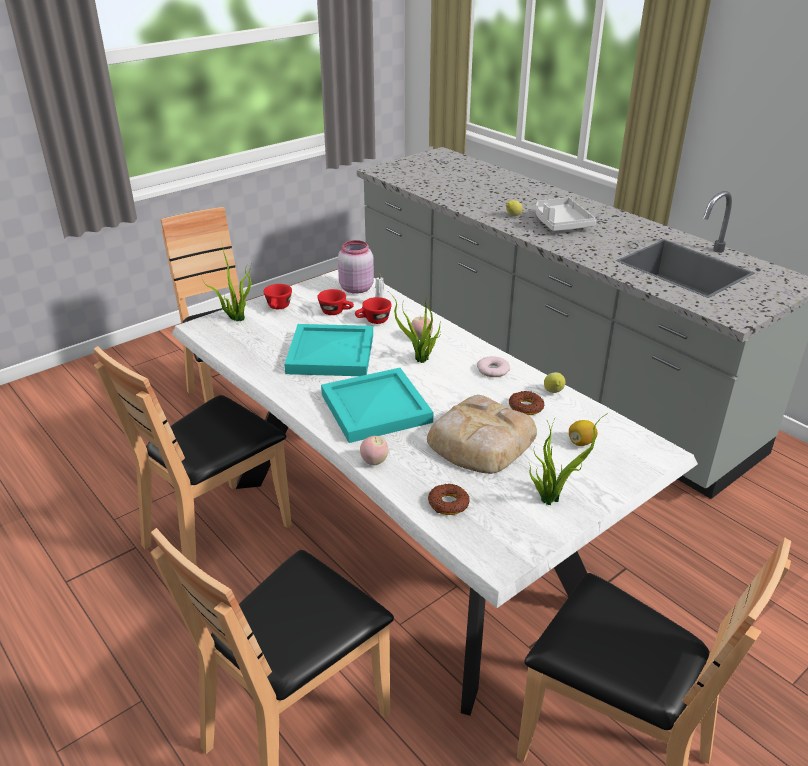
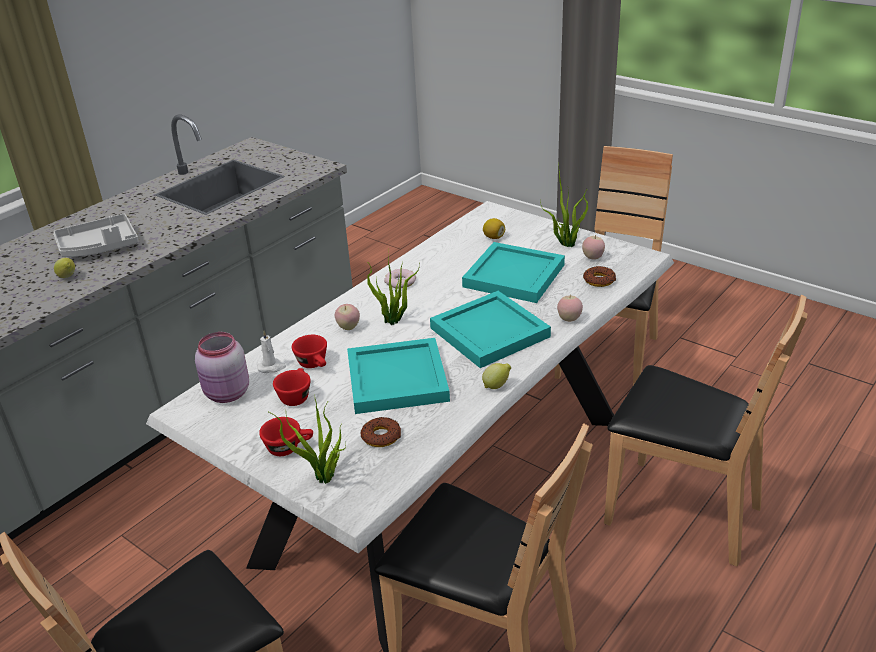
camera: 100 degrees left, 0 degrees up
(479, 441) = (514, 276): bread -> turquoise tray
(506, 512) = (593, 258): none -> apple
(526, 407) = (455, 262): donut -> donut (381, 436)
(553, 392) = (428, 252): lemon -> lemon (497, 386)

